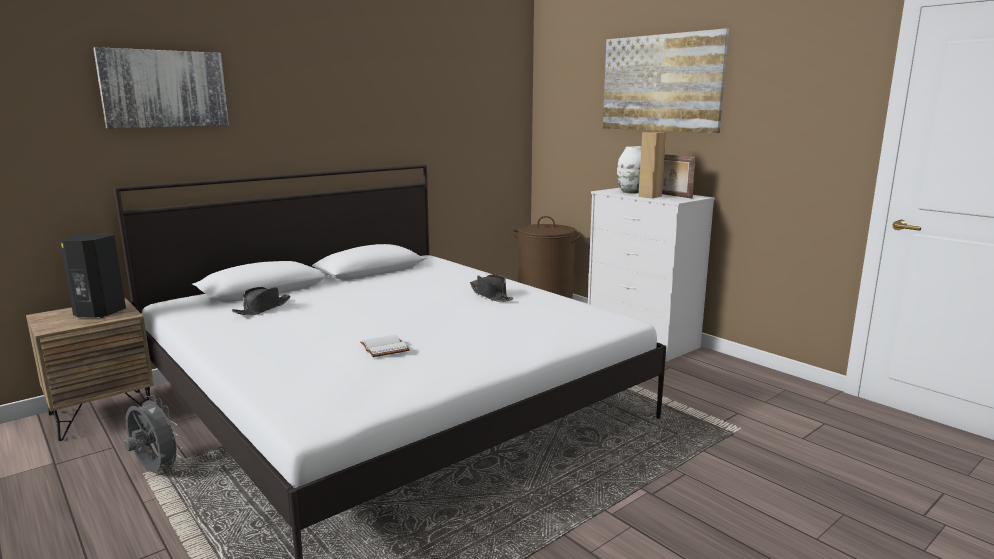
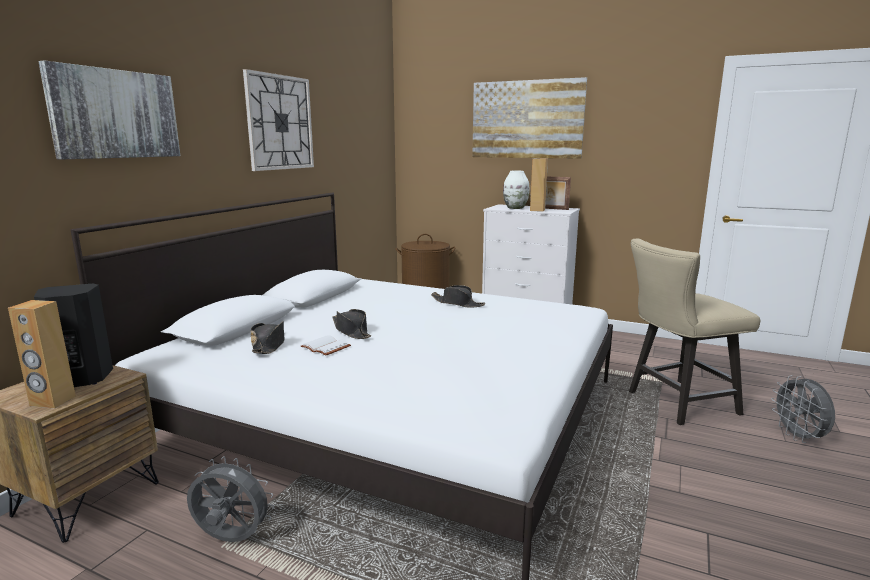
camera: 25 degrees left, 0 degrees up
(61, 325) = (52, 401): none -> brown speaker
(345, 307) = (351, 331): none -> black hat
(356, 91) = (280, 122): none -> wall clock
(386, 348) = (455, 360): white book -> white book (327, 347)
(719, 460) = (675, 403): none -> beige chair
(844, 540) = (799, 437): none -> grey fan

